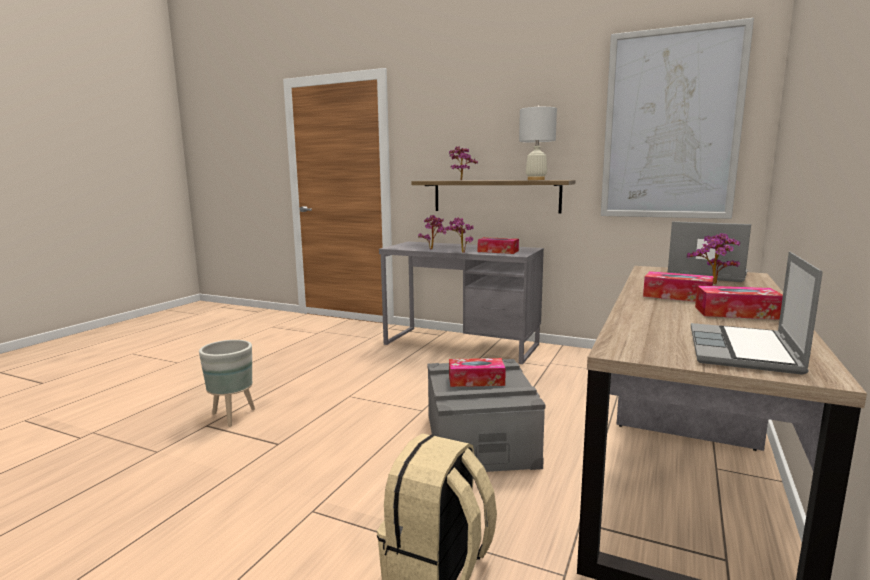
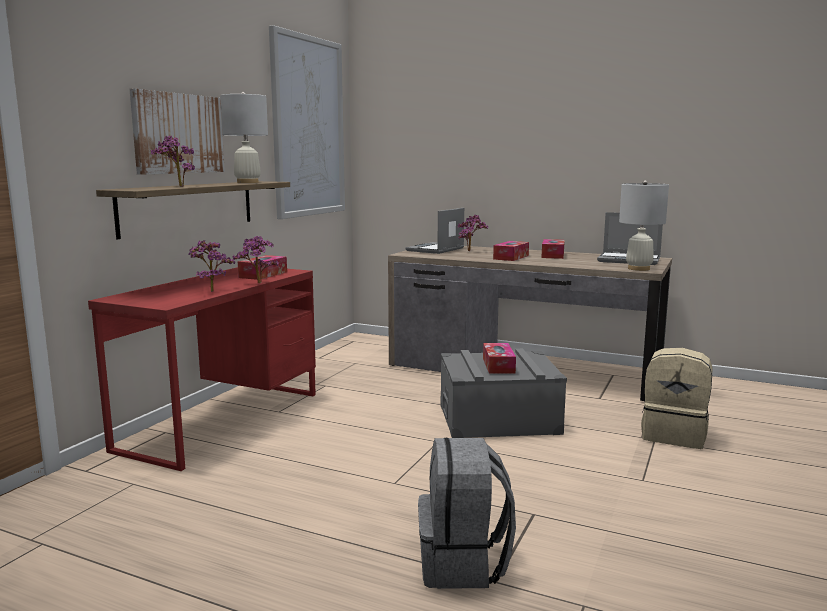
camera: 90 degrees left, 0 degrees up
(232, 416) = (463, 564): grey planter -> grey backpack
(461, 344) = (223, 420): grey desk -> red desk
(491, 144) = (178, 133): none -> picture
(632, 347) = (639, 268): none -> white table lamp

